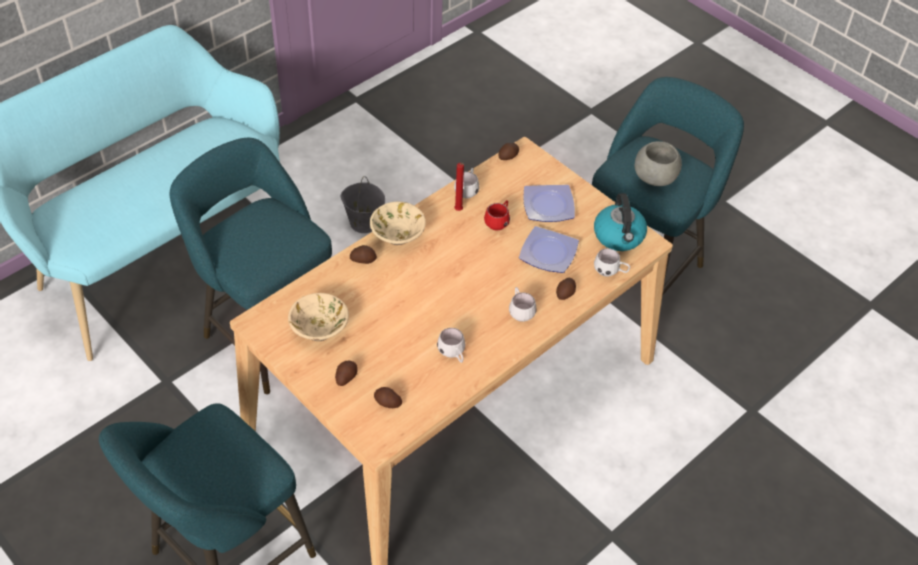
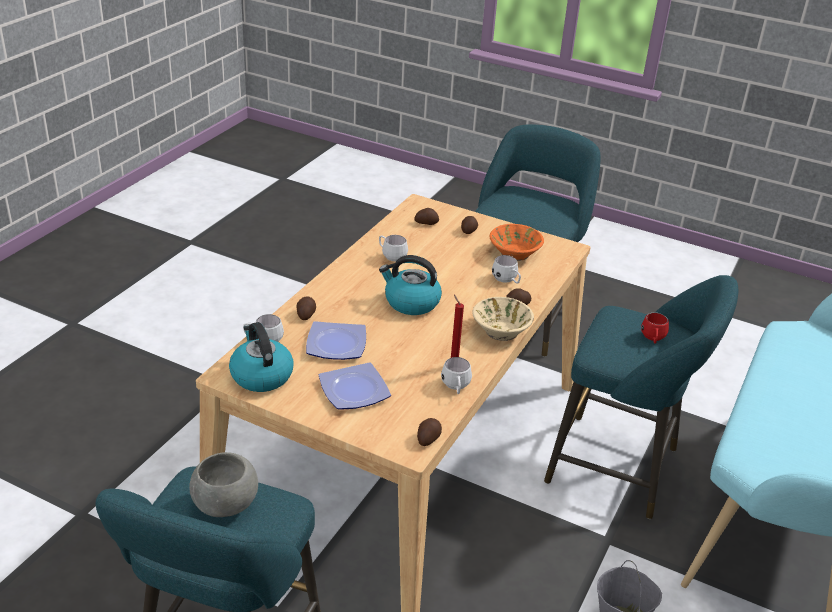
camera: 160 degrees right, 15 degrees down
(320, 328) = (514, 253): beige bowl -> orange bowl
(462, 285) = (411, 302): none -> kettle
(498, 222) = (403, 363): red mug -> red mug (652, 339)
(520, 311) = (345, 293): white mug -> white mug (507, 281)

